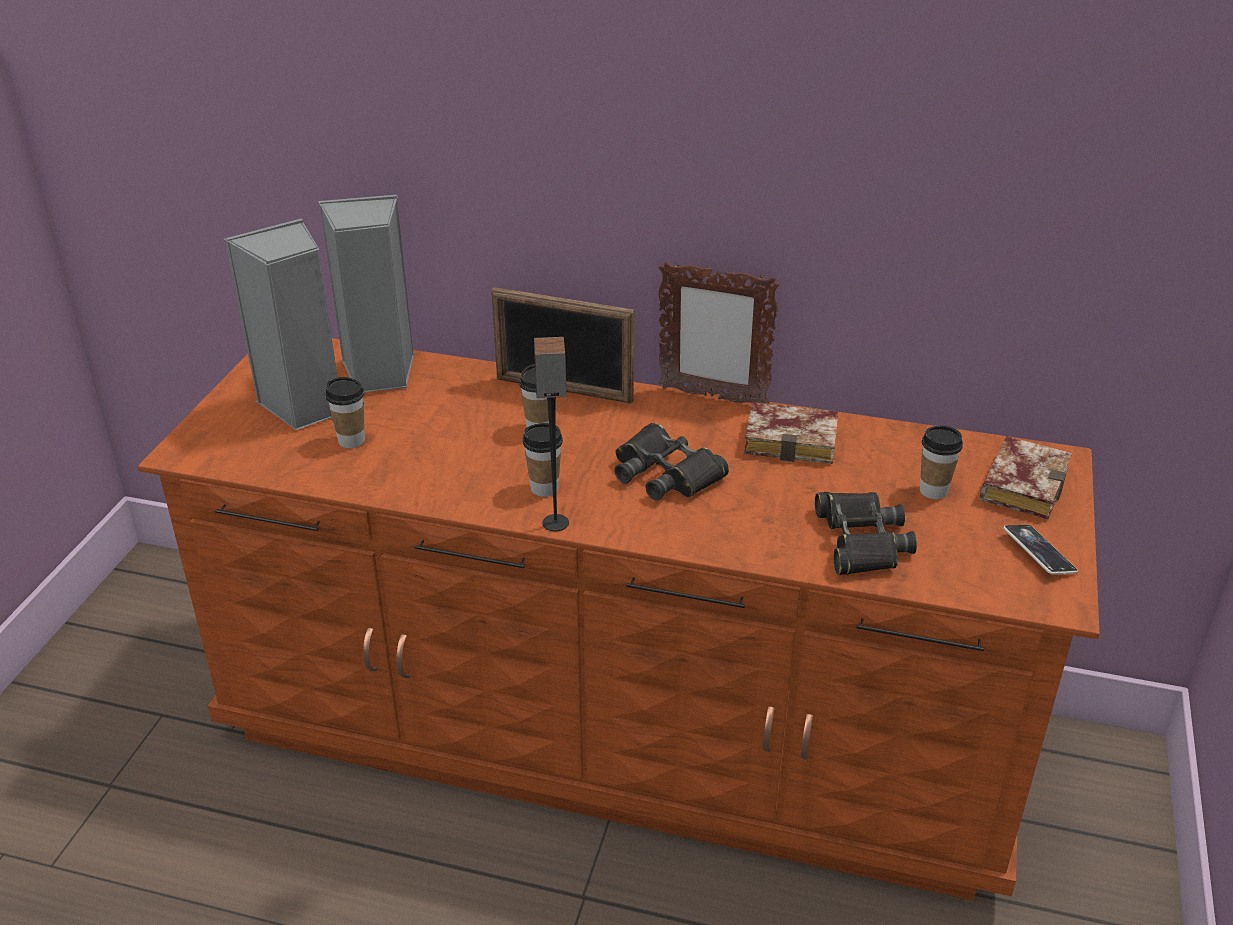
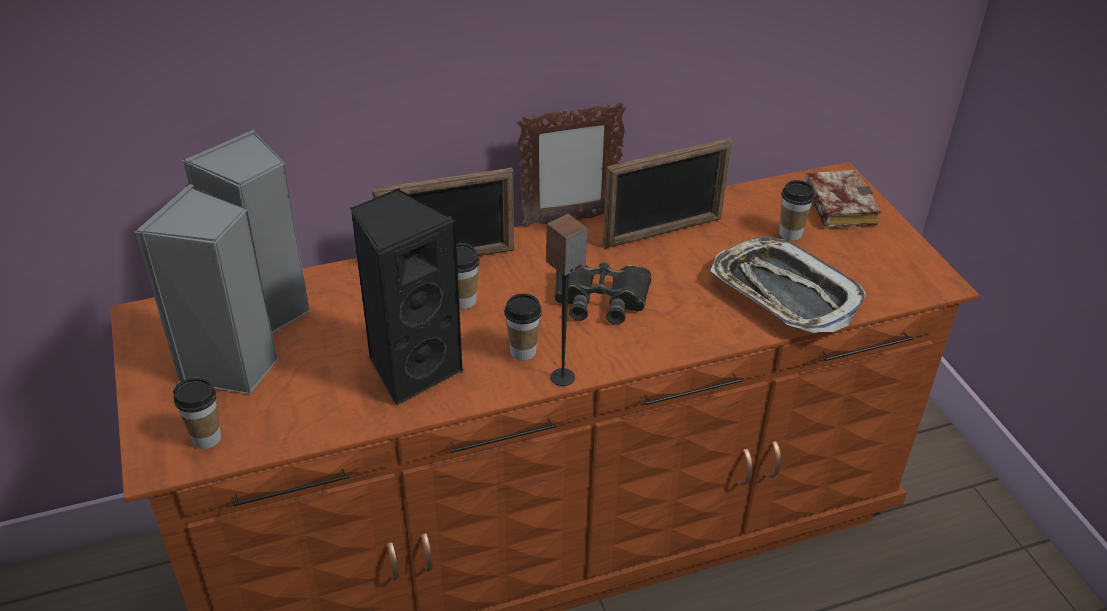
camera: 35 degrees left, 5 degrees up
(351, 441) = (313, 381): cup -> cup (206, 438)
(437, 463) = (412, 368): none -> black speaker
(794, 440) = (663, 232): book -> picture frame
(860, 541) = (784, 293): black binoculars -> tray
(1038, 553) = (895, 253): phone -> none

